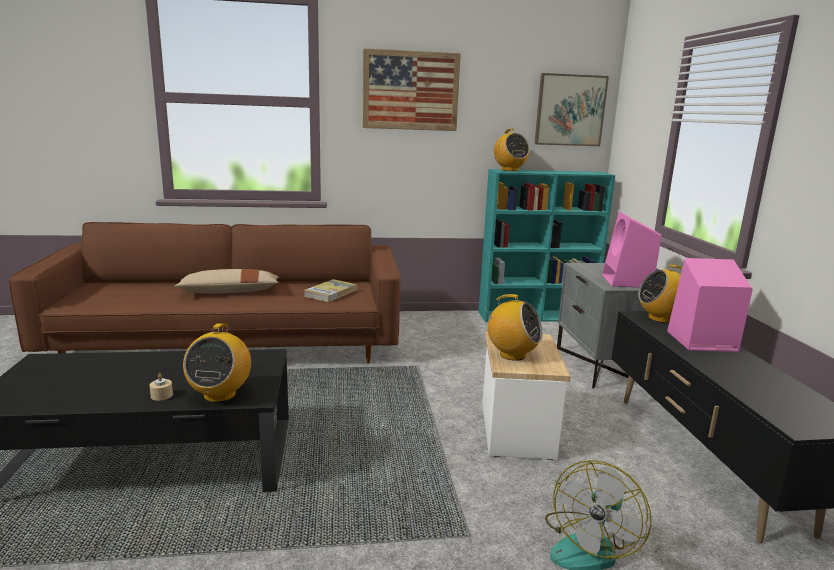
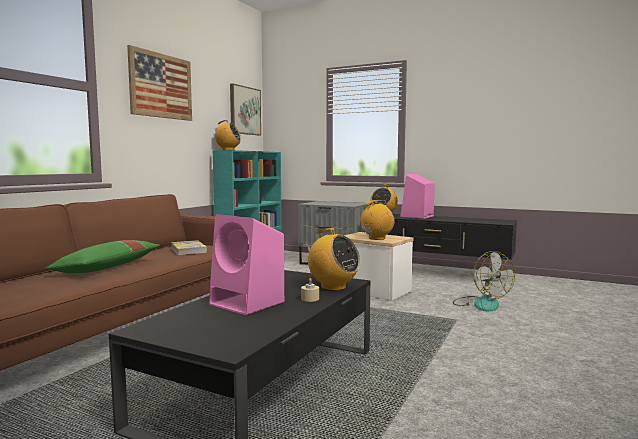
camera: 55 degrees left, 10 degrees down
(230, 292) = (108, 268): beige pillow -> green pillow
(627, 282) = (348, 204): pink speaker -> pink speaker (248, 303)

